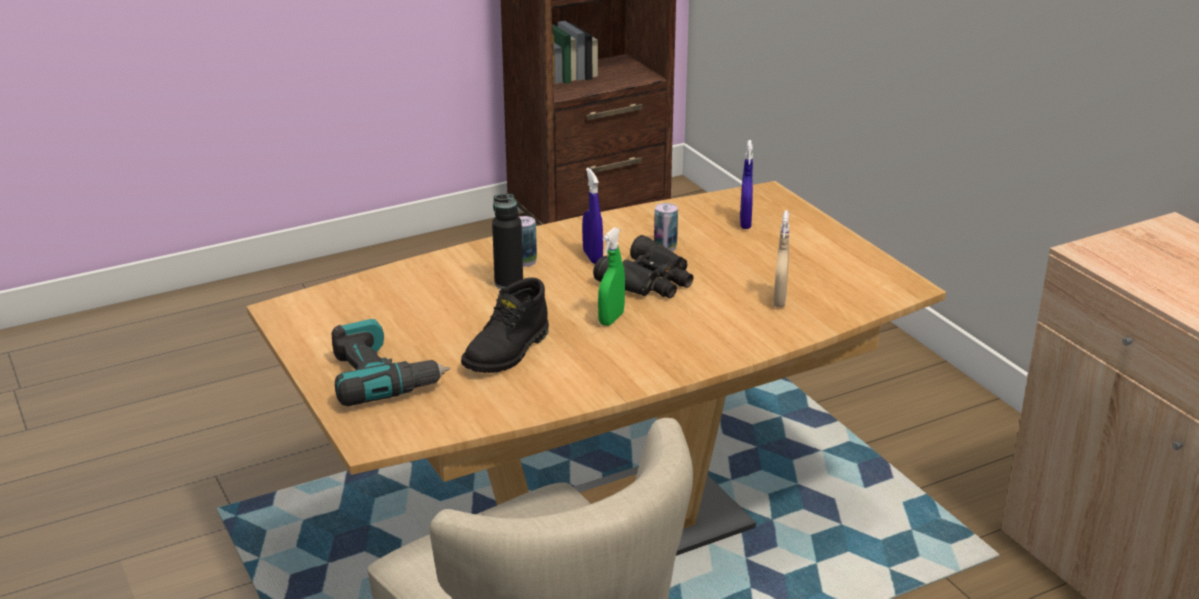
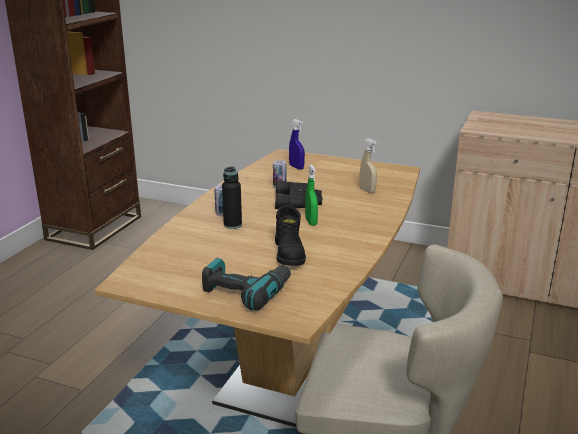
camera: 40 degrees left, 5 degrees down
(592, 257) = (253, 201): blue spray bottle -> none

